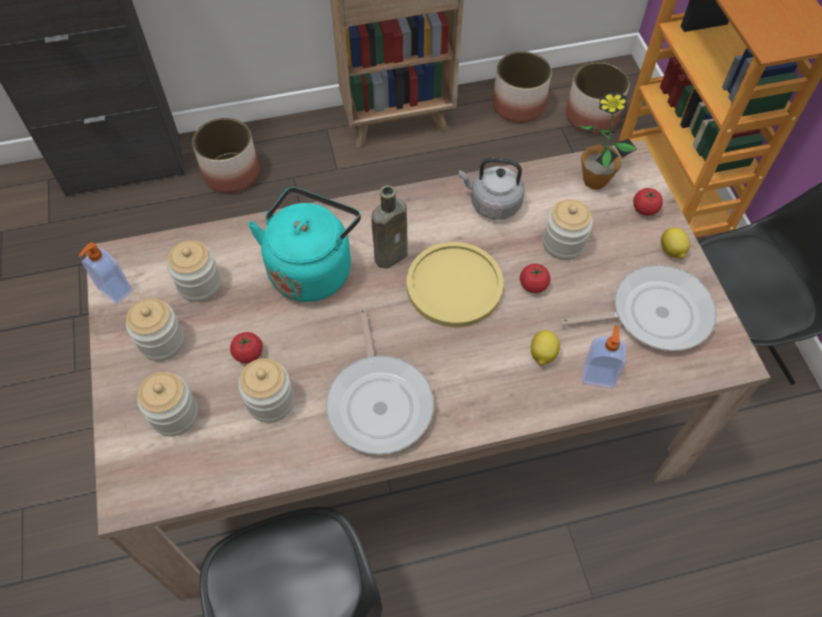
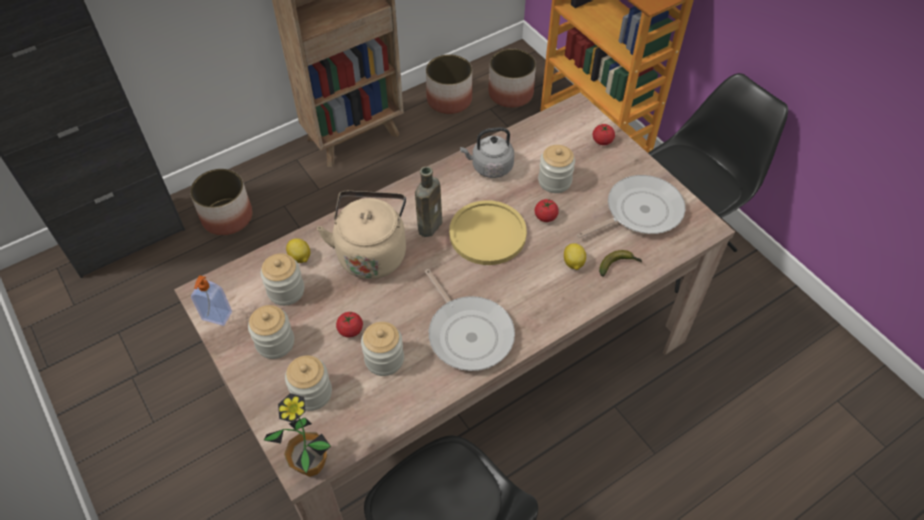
camera: 20 degrees left, 5 degrees down
(312, 268) = (372, 252): turquoise kettle -> beige kettle
(594, 180) = (558, 130): potted plant -> potted plant (311, 464)
(598, 375) = (618, 265): soap dispenser -> banana
(671, 251) = (633, 165): lemon -> lemon (300, 258)

